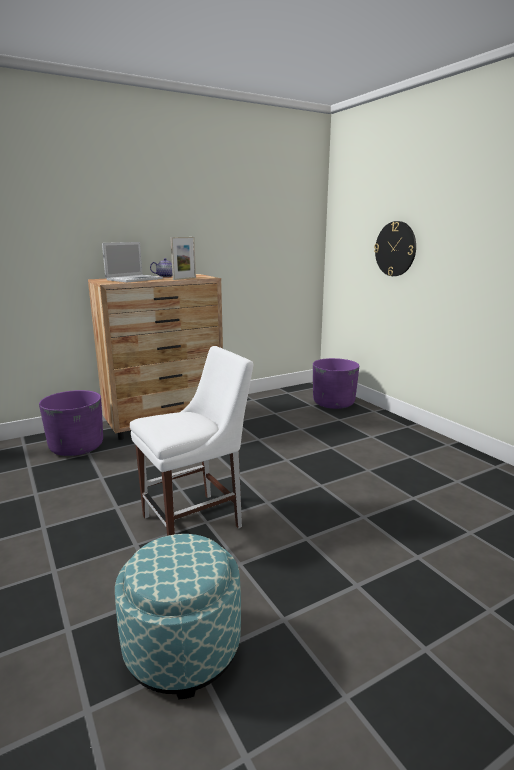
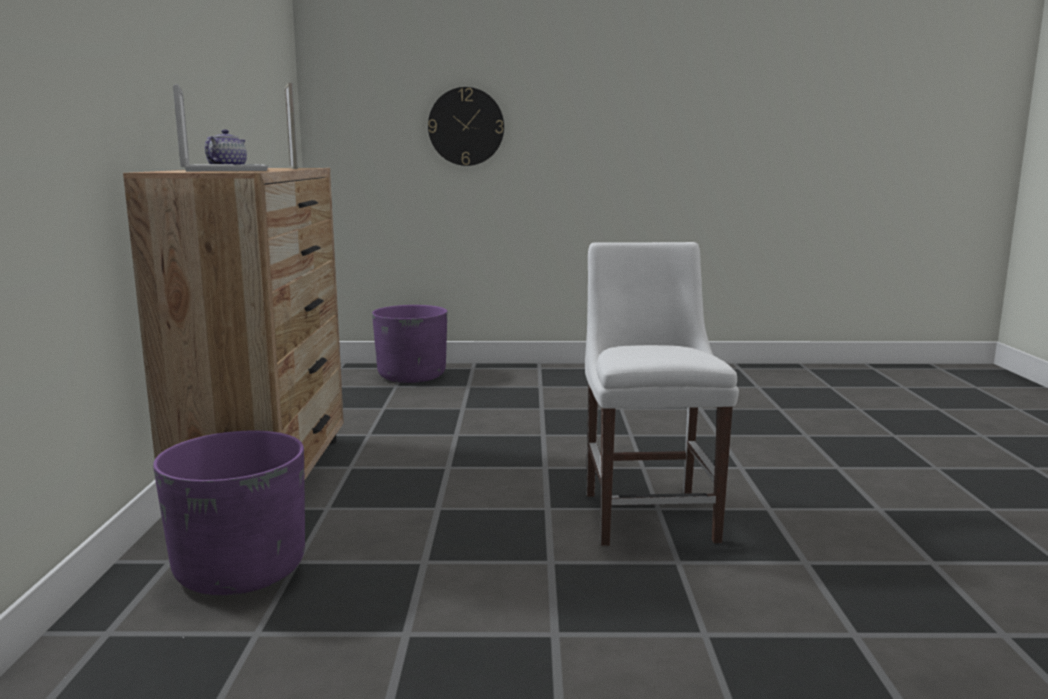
camera: 60 degrees left, 5 degrees down
(182, 648) = (911, 566): ottoman -> none

